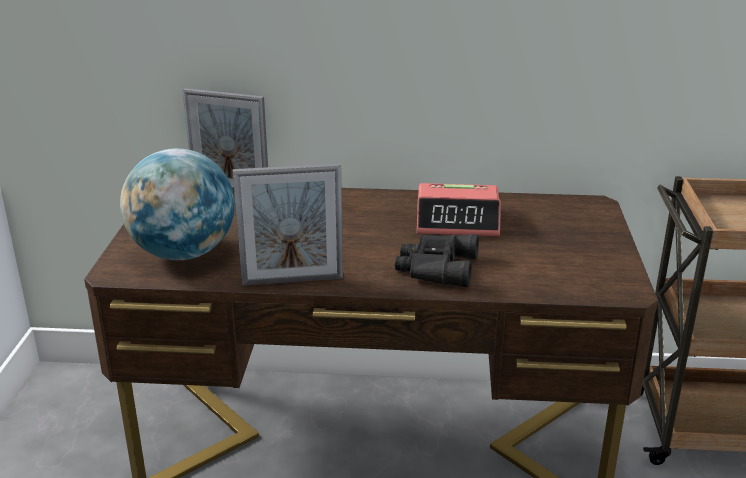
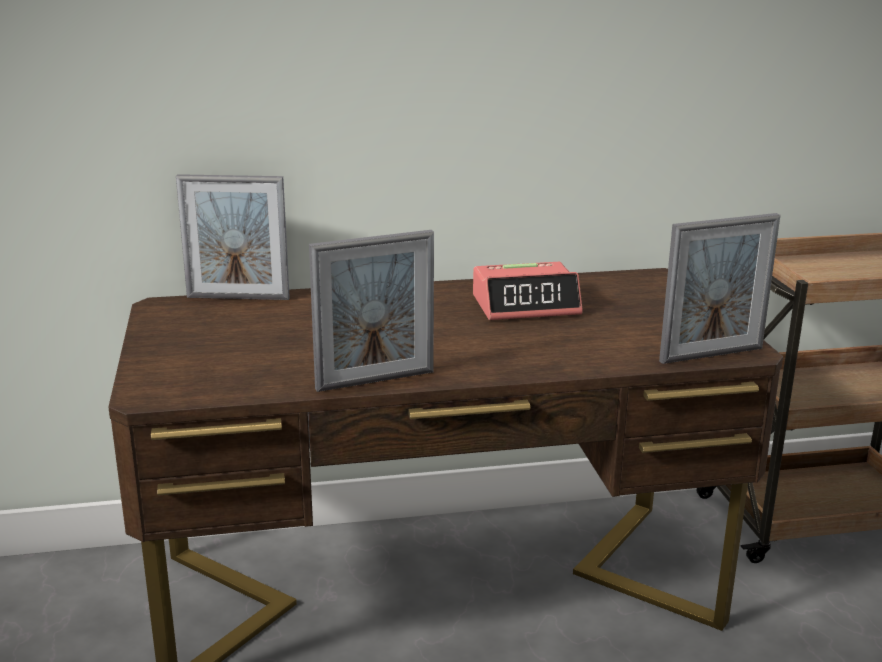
camera: 15 degrees left, 5 degrees down
(183, 253) = (221, 367): globe -> none
(435, 268) = (531, 351): black binoculars -> none
(591, 290) = (711, 355): none -> picture frame

